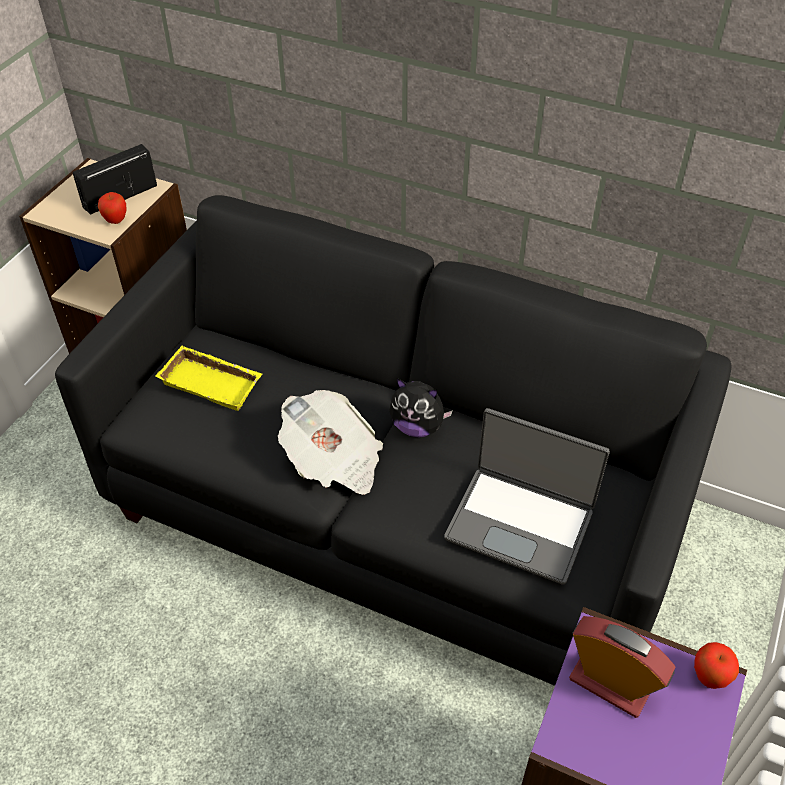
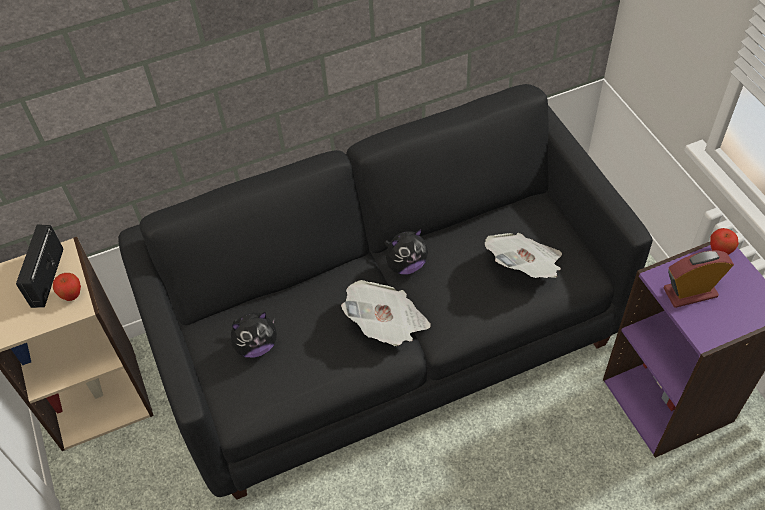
camera: 45 degrees left, 5 degrees up
(213, 382) = (256, 346): yellow tray -> plush toy
(520, 523) = (525, 267): laptop -> newspaper

